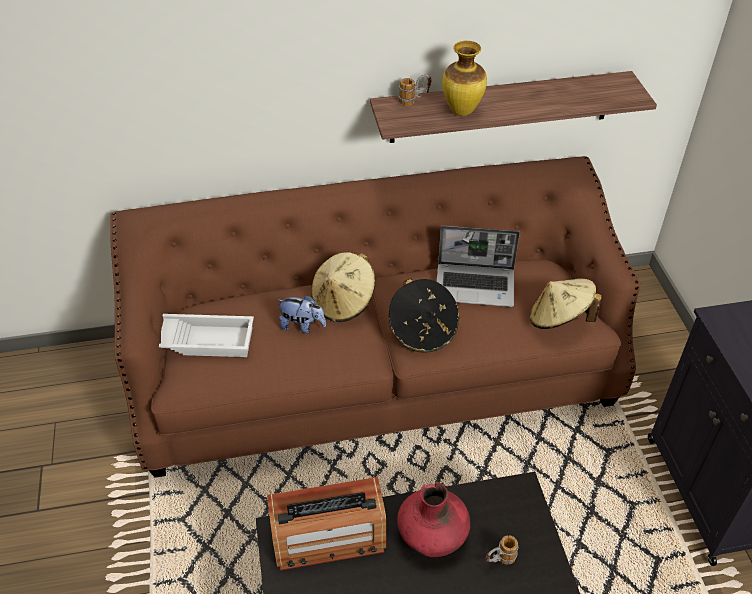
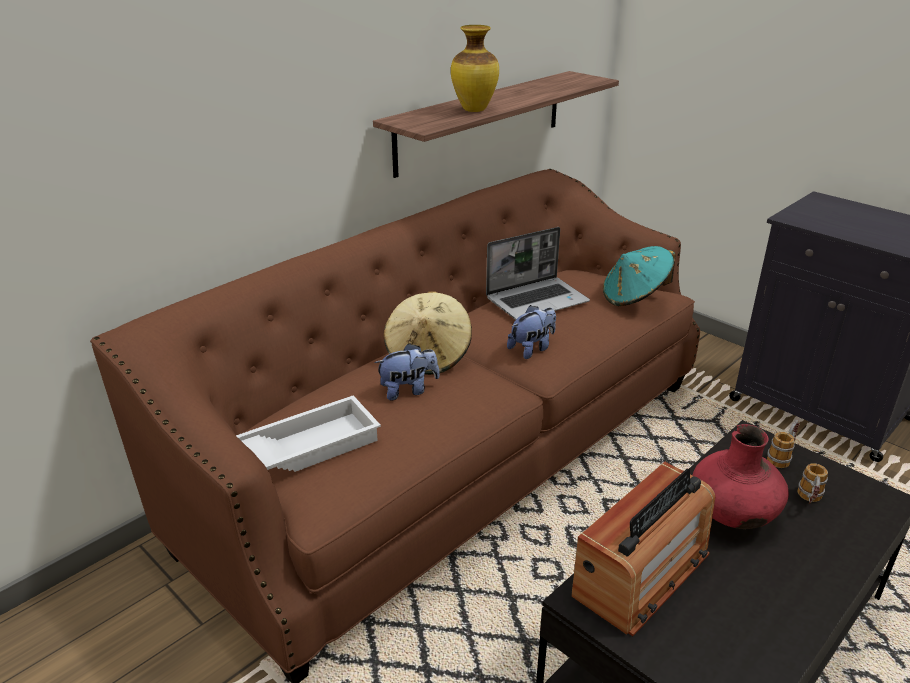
camera: 35 degrees left, 15 degrees down
(414, 100) = (419, 113): mug -> mug (782, 456)
(423, 331) = (532, 348): black hat -> plush toy
(559, 319) = (635, 297): beige hat -> turquoise hat

